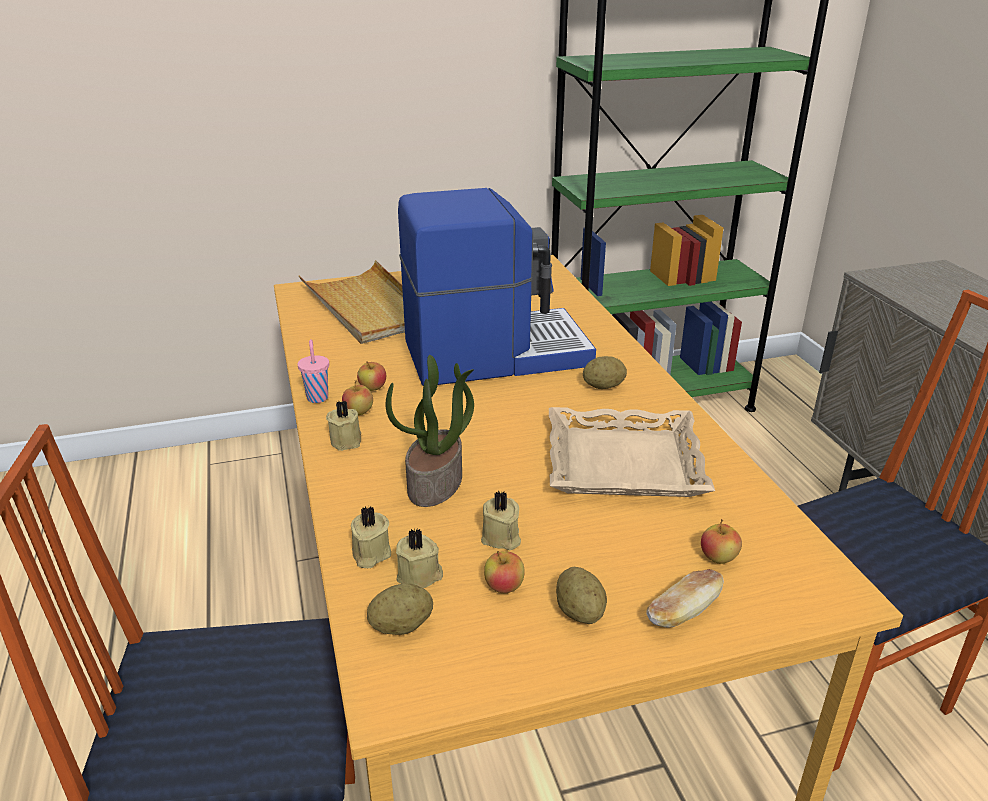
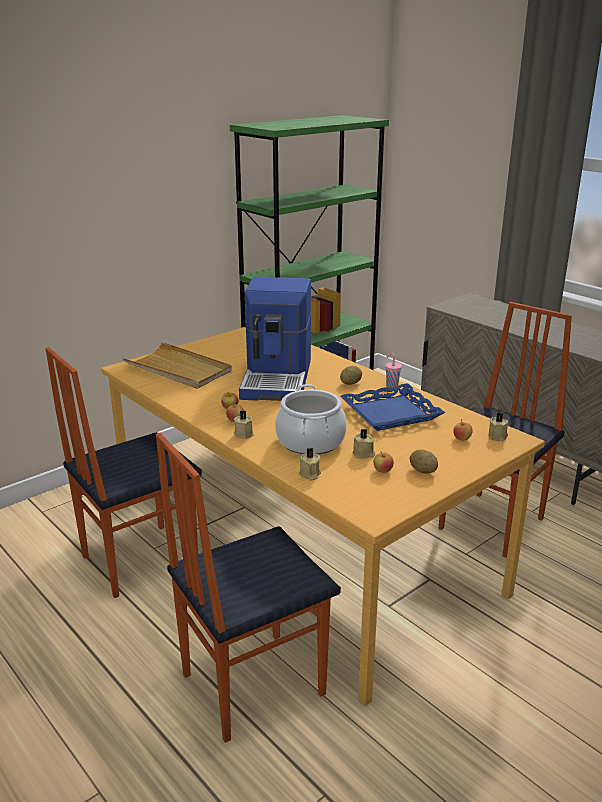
camera: 25 degrees left, 5 degrees down
(264, 571) = (138, 559): none -> chair
(317, 397) = (203, 418): pink cup -> pink cup (391, 385)
(401, 626) = (353, 495): potato -> none
(420, 576) = (342, 476): beige candle -> beige candle (498, 436)
(436, 484) = (311, 441): potted plant -> cooking pot
(494, 352) = (278, 378): coffee machine -> coffee machine turned 135 degrees clockwise
(624, 462) = (390, 413): beige tray -> blue tray
(683, 612) = (463, 460): bread -> none

